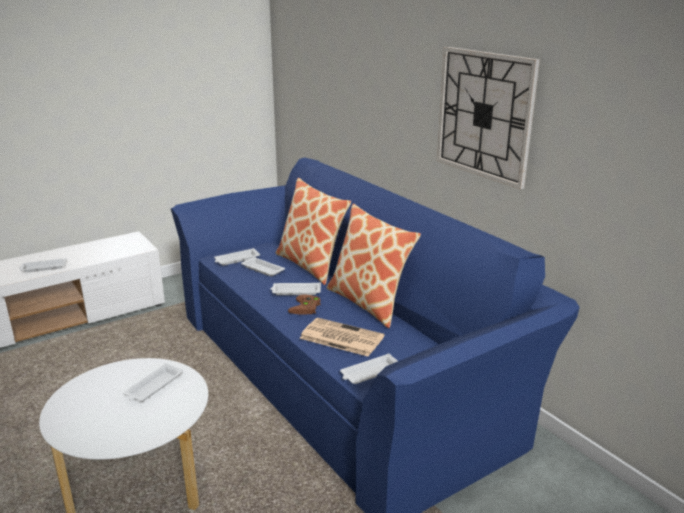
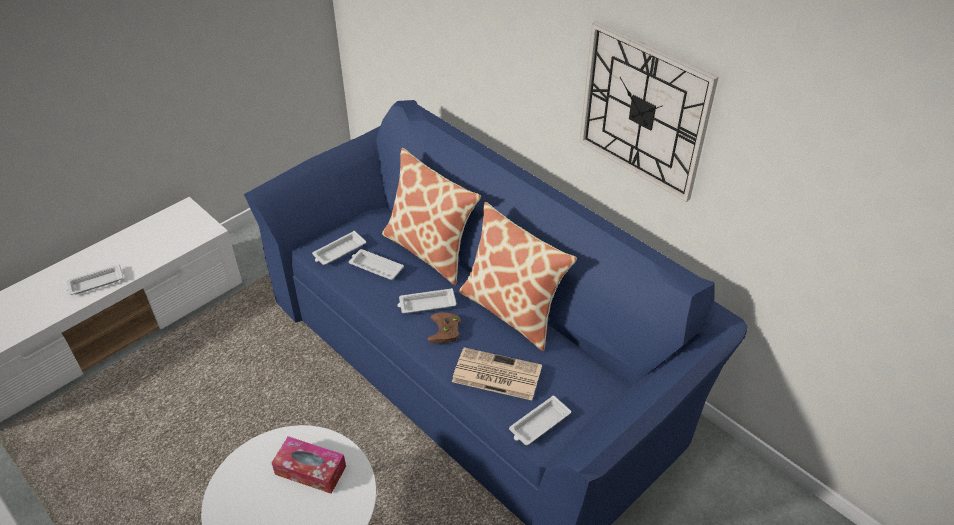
camera: 10 degrees left, 20 degrees up
(153, 387) = (310, 470): white tray -> tissue box

